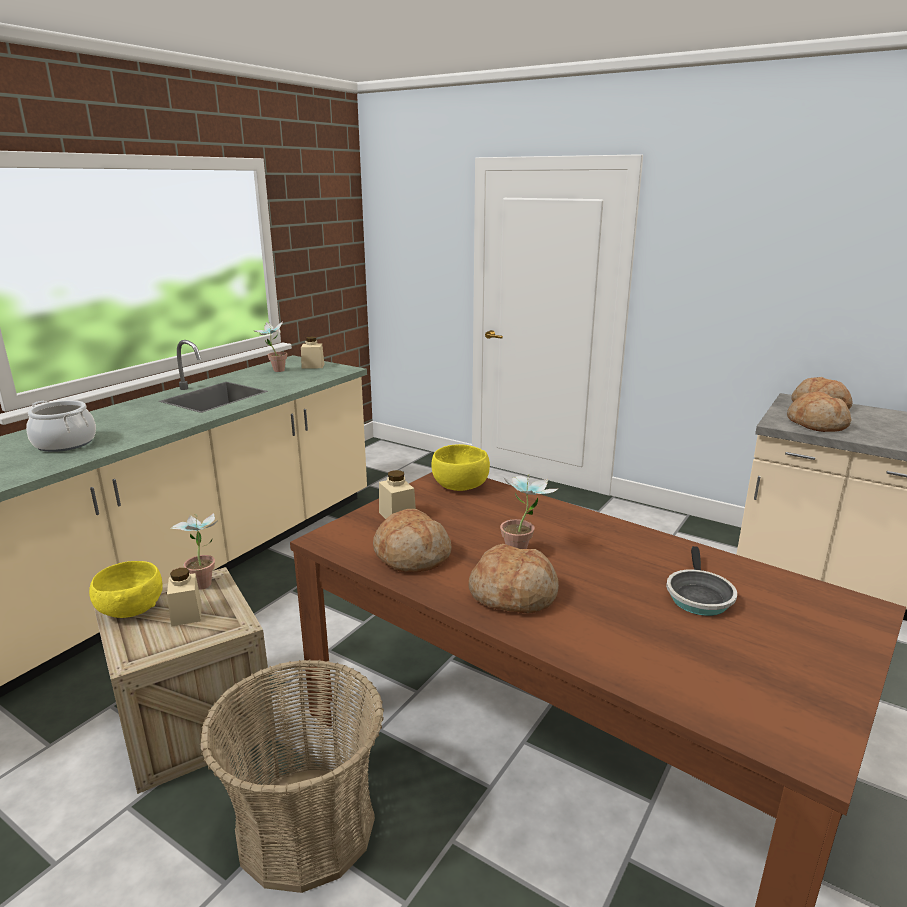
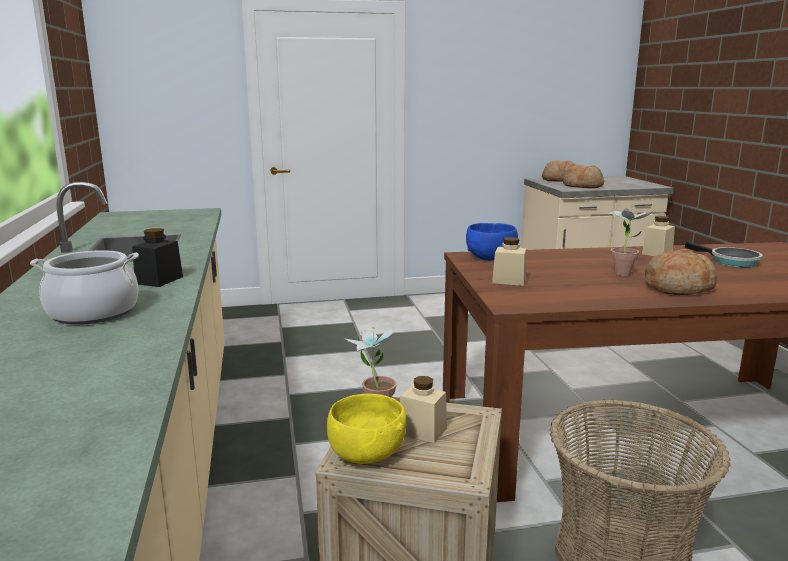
camera: 45 degrees left, 5 degrees down
(148, 429) = (159, 280): none -> black jar
(274, 371) = (129, 223): potted plant -> none
(313, 366) = (158, 214): beige jar -> beige jar (657, 253)
(412, 555) = (582, 292): bread -> none
(461, 486) = (491, 258): yellow bowl -> blue bowl

